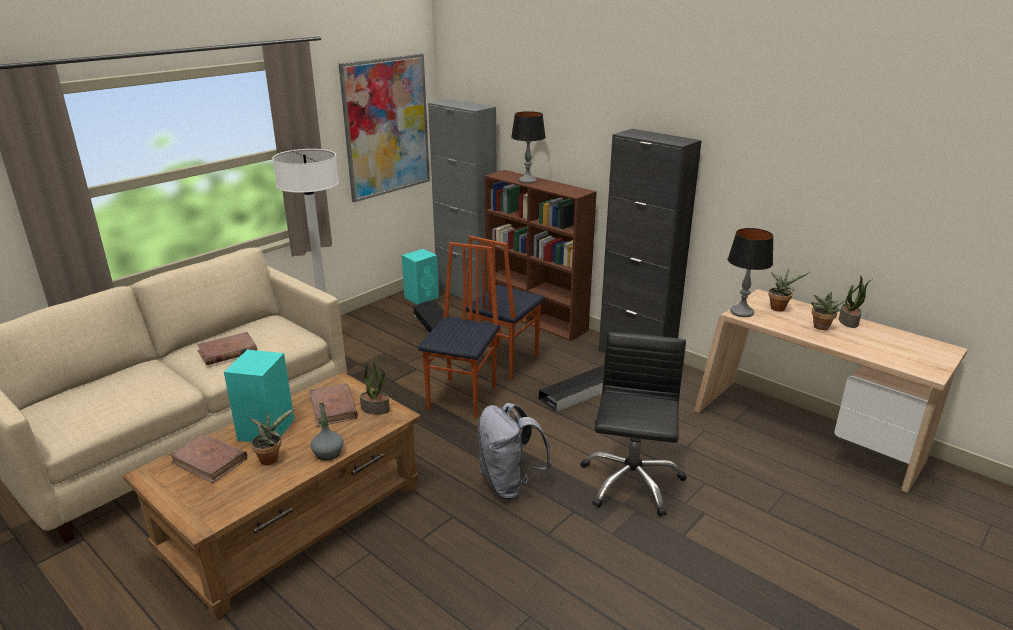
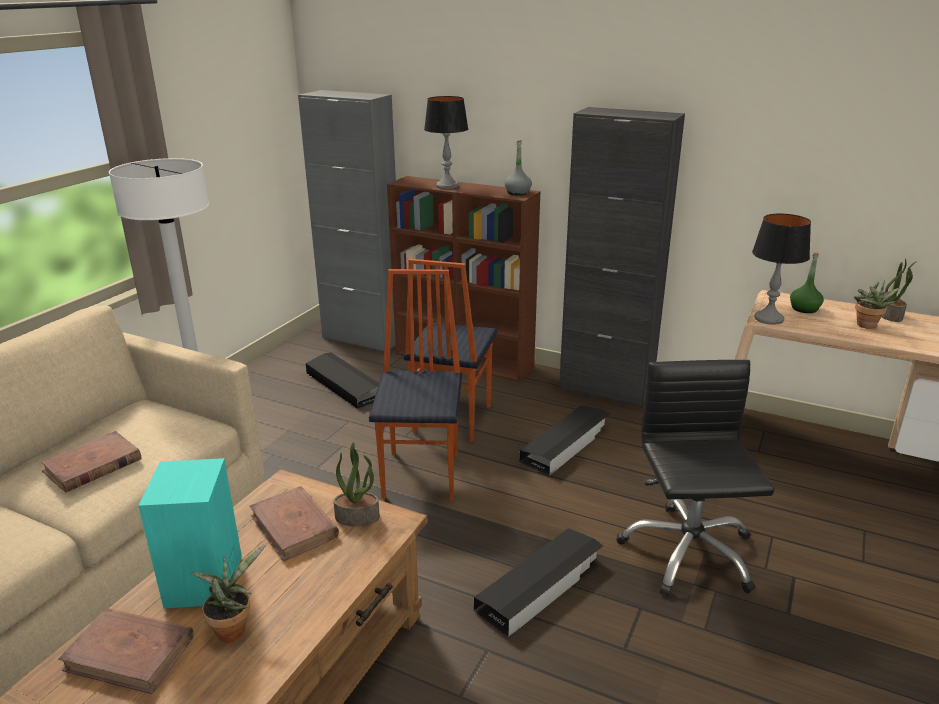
camera: 15 degrees left, 0 degrees up
(328, 453) = (320, 601): grey bottle -> grey bottle (517, 193)
(386, 127) = (245, 129): picture -> none
(422, 297) = (308, 351): turquoise speaker -> none
(509, 484) = (541, 585): grey backpack -> black storage box
(779, 308) = (804, 309): potted plant -> green bottle

